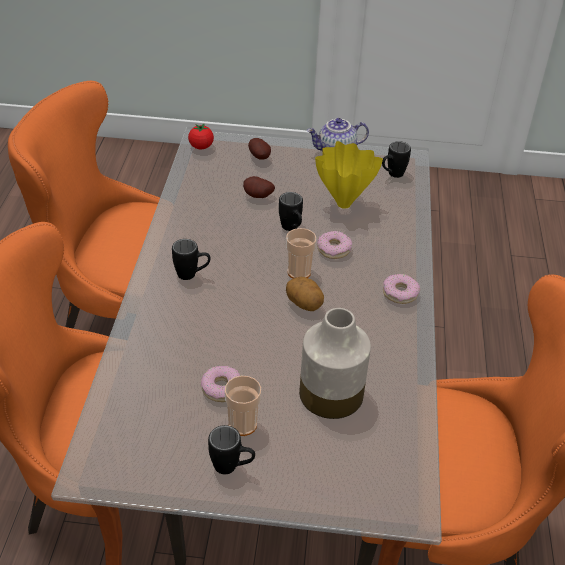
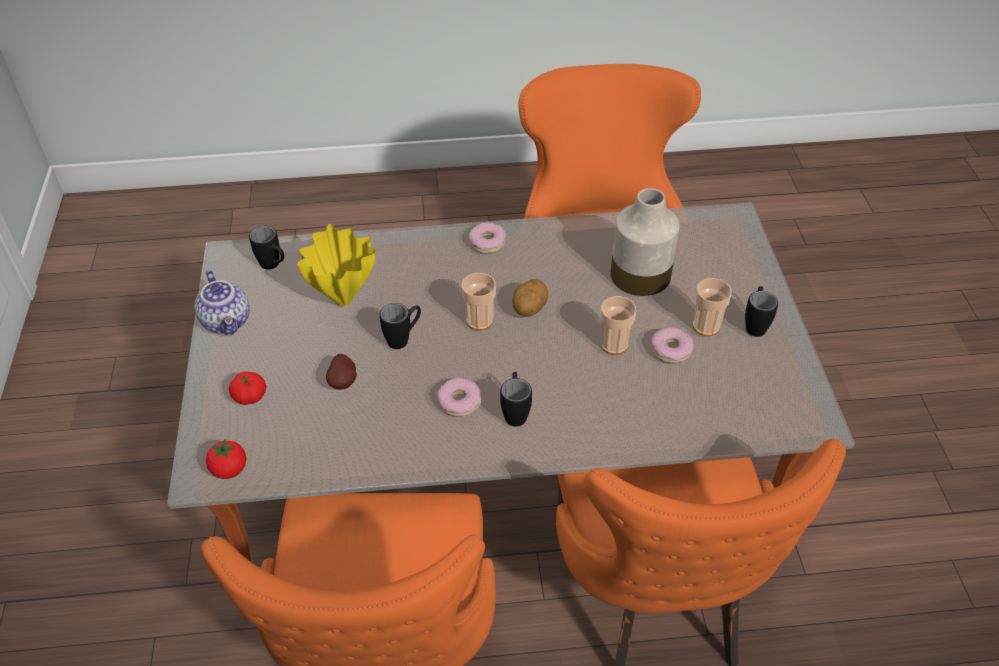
camera: 100 degrees left, 5 degrees up
(242, 350) = (614, 344): none -> cup
(260, 157) = (250, 396): potato -> tomato
(334, 249) = (431, 298): donut -> donut (459, 402)

